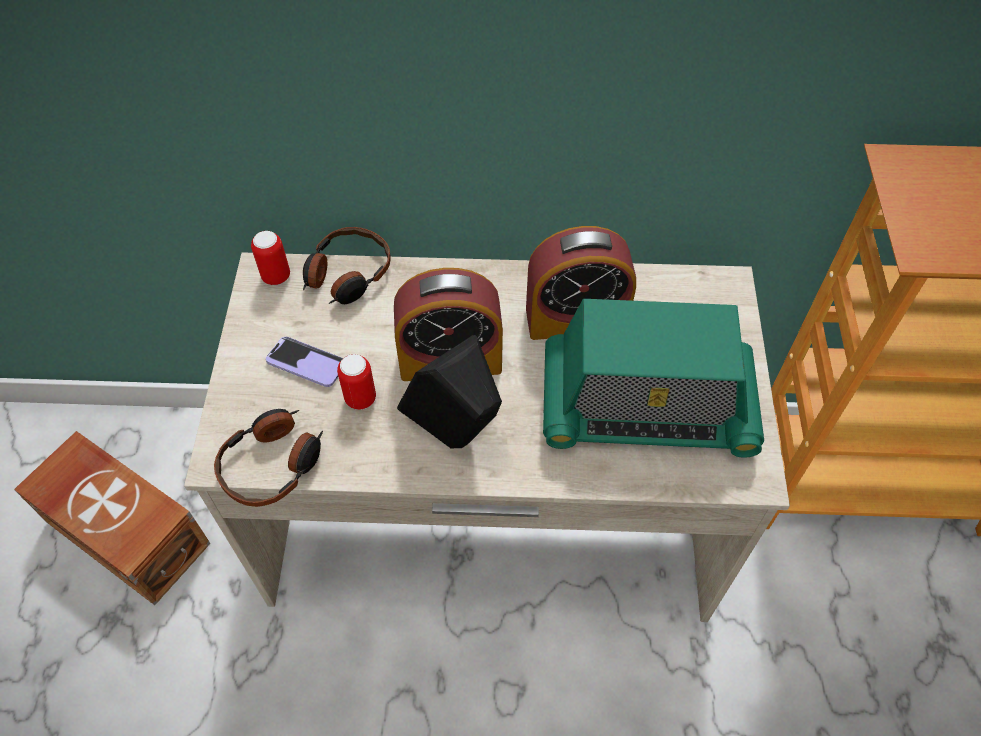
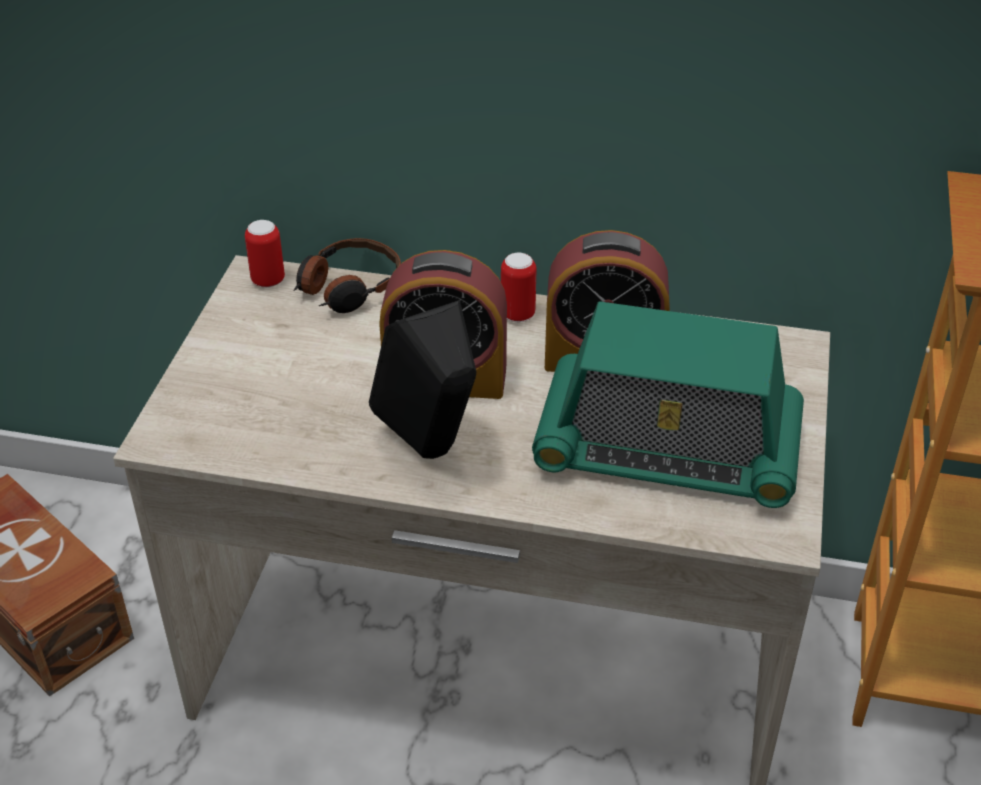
camera: 10 degrees right, 15 degrees down
(273, 464) = (217, 450): headphones -> none
(306, 363) = (280, 362): phone -> none
(360, 398) = (332, 402): can -> can (517, 314)

